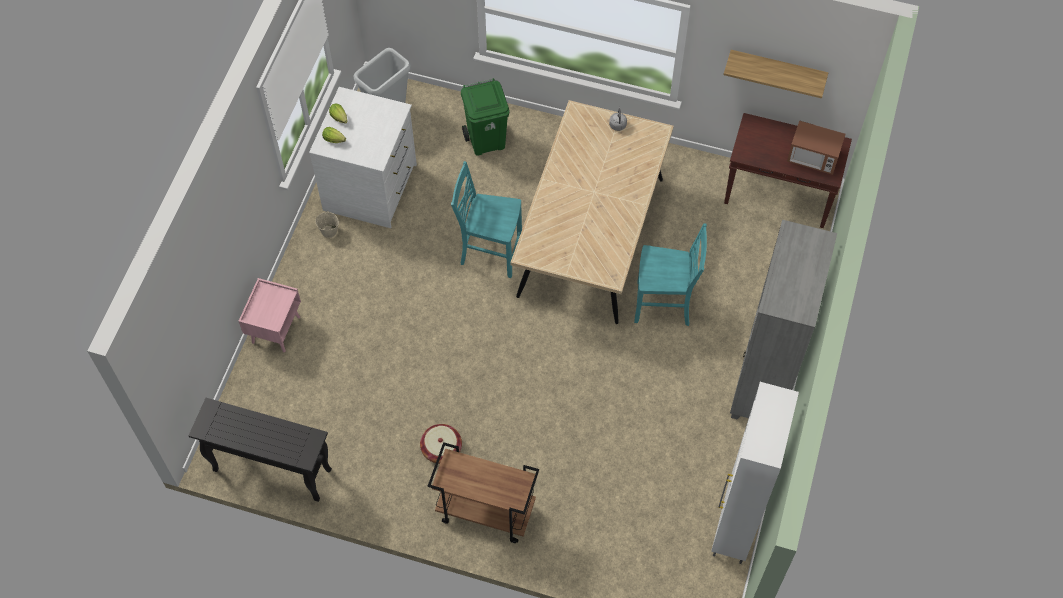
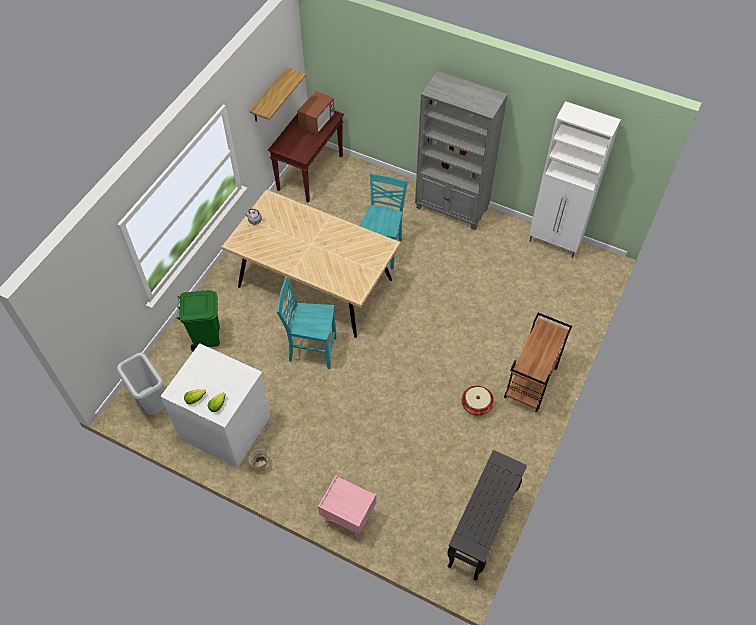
camera: 80 degrees left, 5 degrees down
(489, 252) = (311, 349): turquoise chair -> turquoise chair turned 75 degrees clockwise

